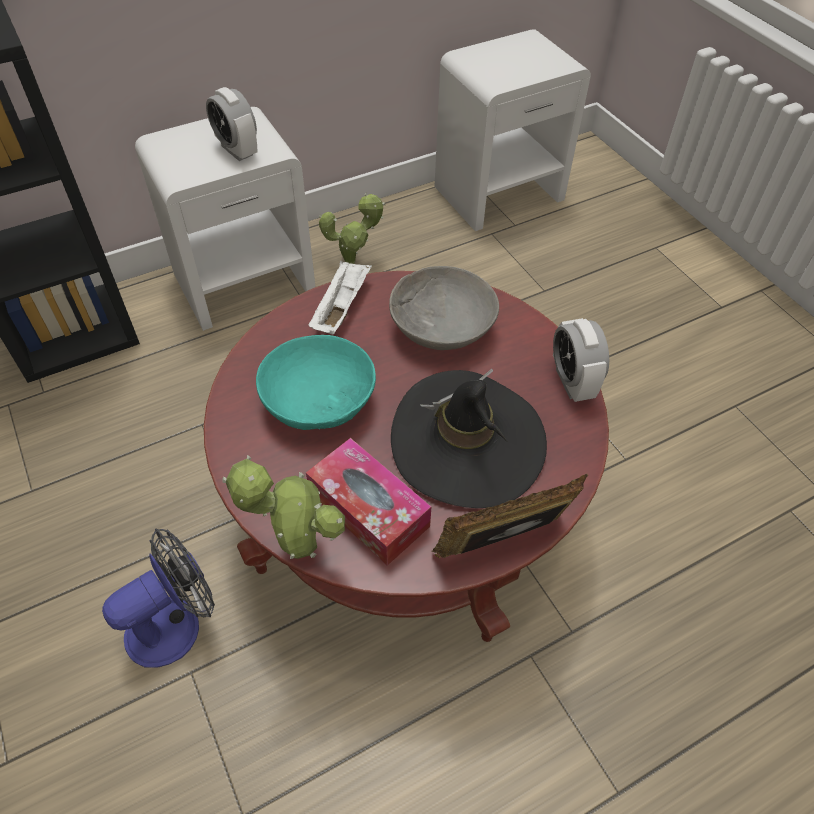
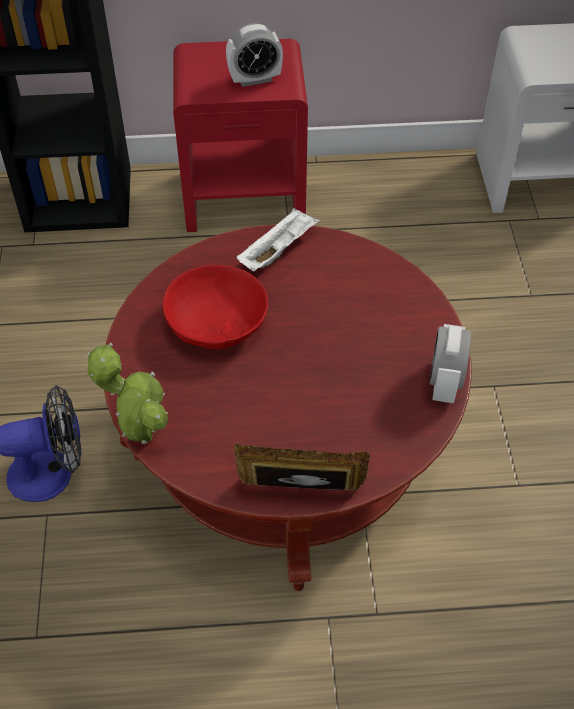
camera: 25 degrees right, 0 degrees up
(237, 150) = (255, 79): alarm clock -> alarm clock turned 90 degrees counterclockwise
(245, 282) = (245, 198): white nightstand -> red nightstand
(319, 400) = (217, 323): turquoise bowl -> red bowl
(354, 261) = (356, 208): potted plant -> none
(368, 509) = (209, 425): tissue box -> none
(441, 327) = (356, 295): grey bowl -> none
(467, 443) = (320, 402): black hat -> none

